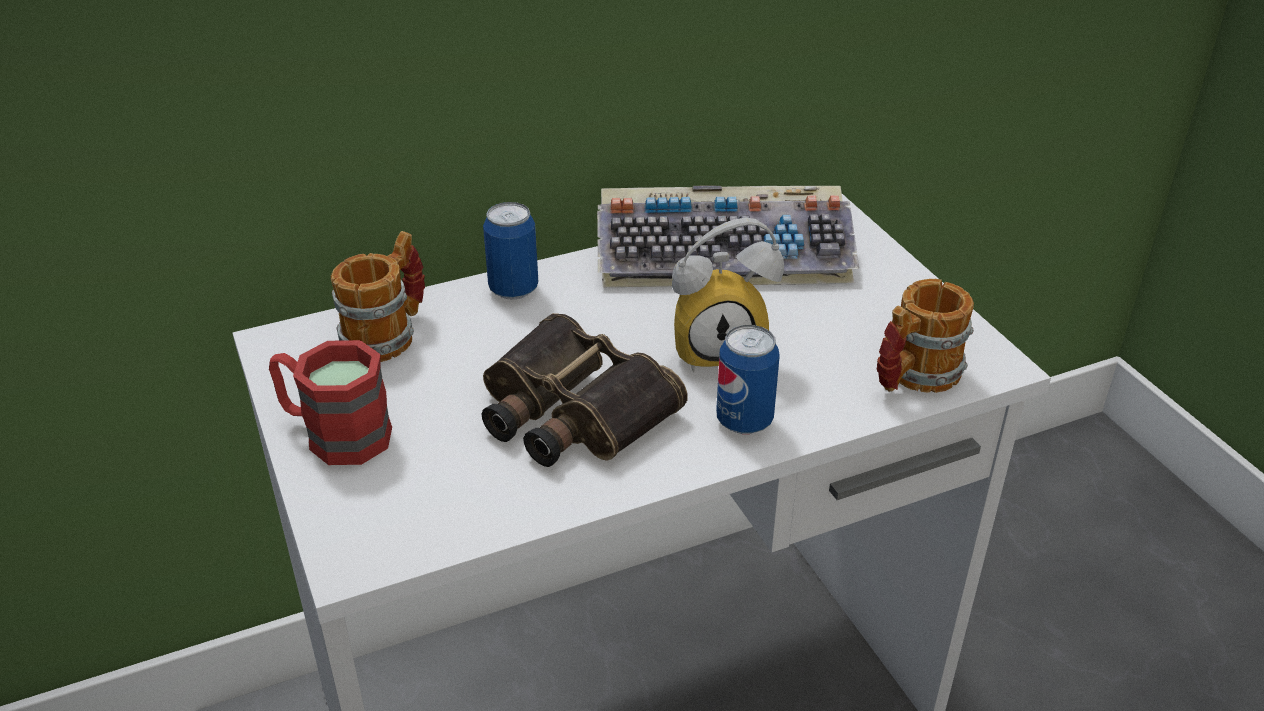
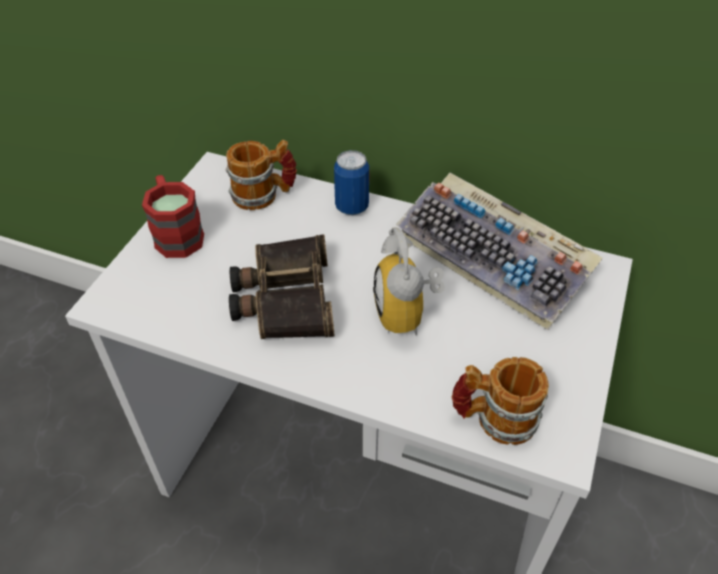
camera: 45 degrees right, 10 degrees up
(719, 347) = (408, 315): alarm clock -> alarm clock turned 45 degrees clockwise
(744, 421) = (359, 369): can -> none

